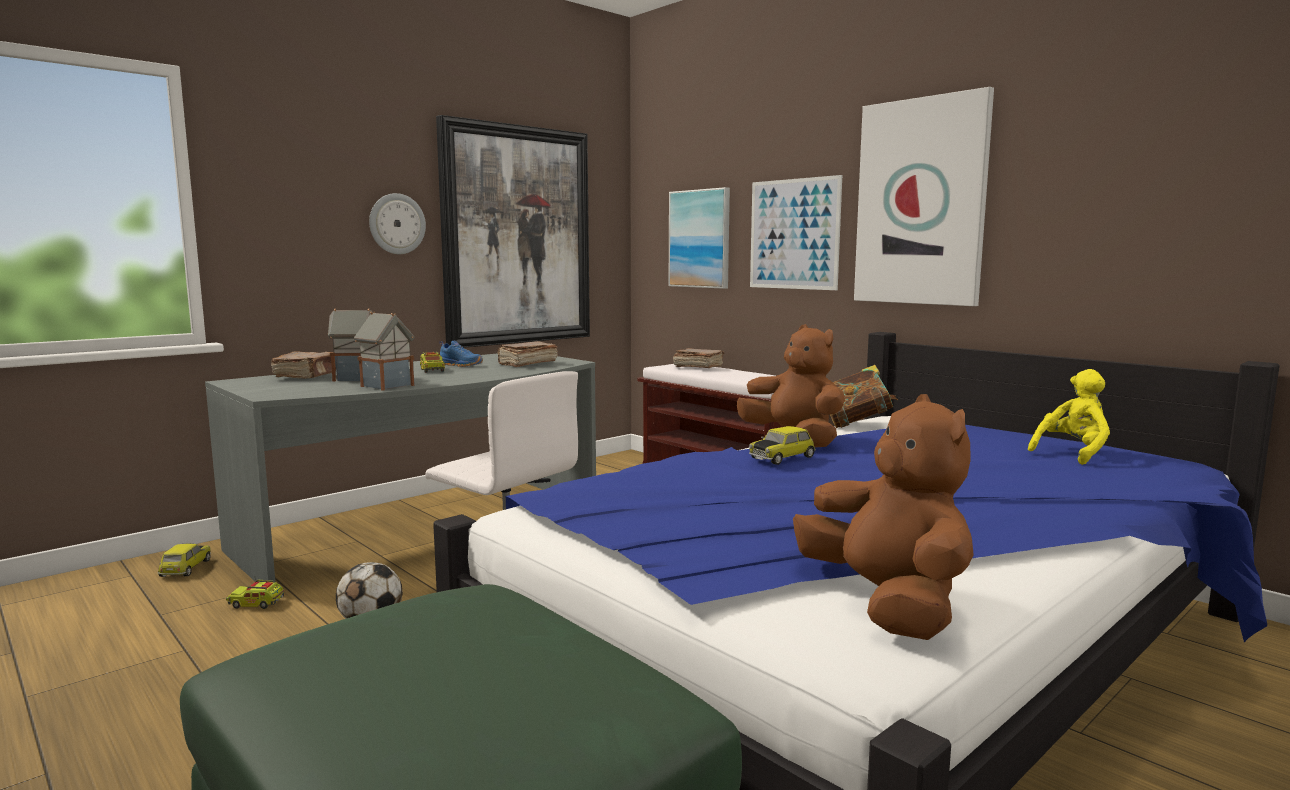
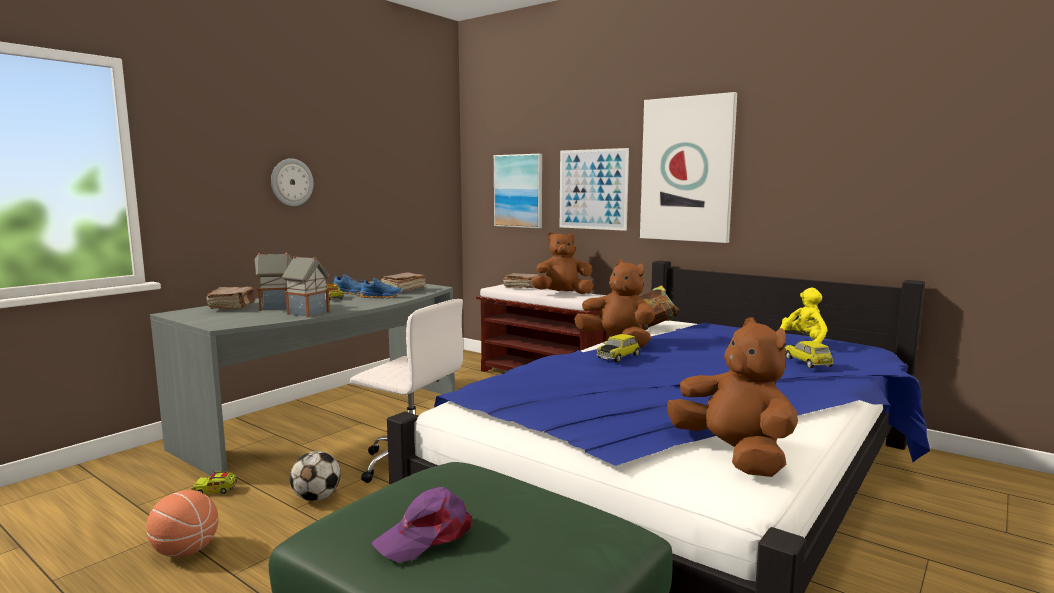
camera: 10 degrees left, 0 degrees up
(186, 568) = (140, 466): toy car -> toy car (808, 362)
(188, 676) = (185, 551): none -> basketball
(372, 682) = (426, 536): none -> purple cap
(494, 371) = (381, 297): none -> blue shoe
(517, 236) = (380, 189): picture -> none
(748, 376) = (562, 294): none -> brown plush toy

